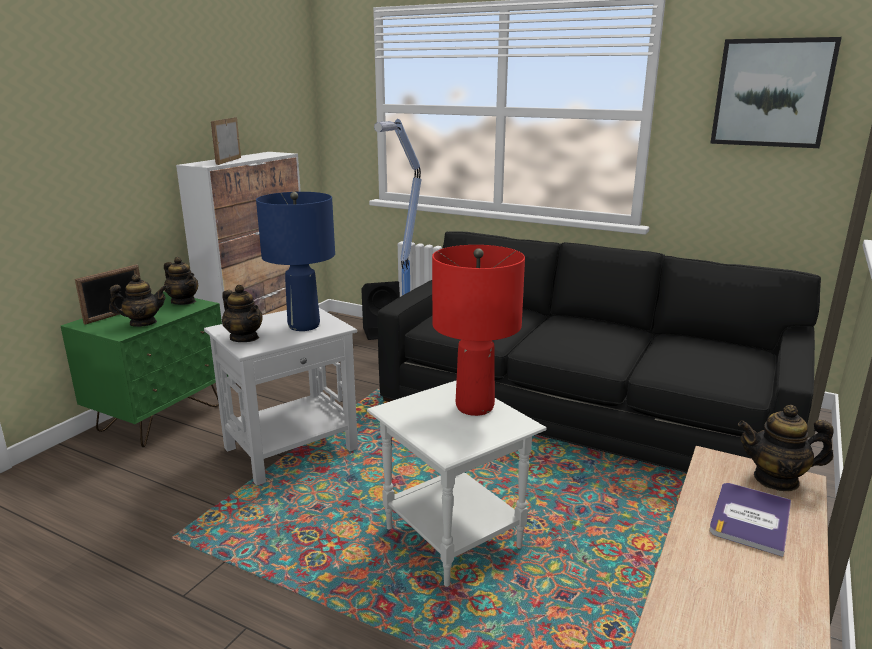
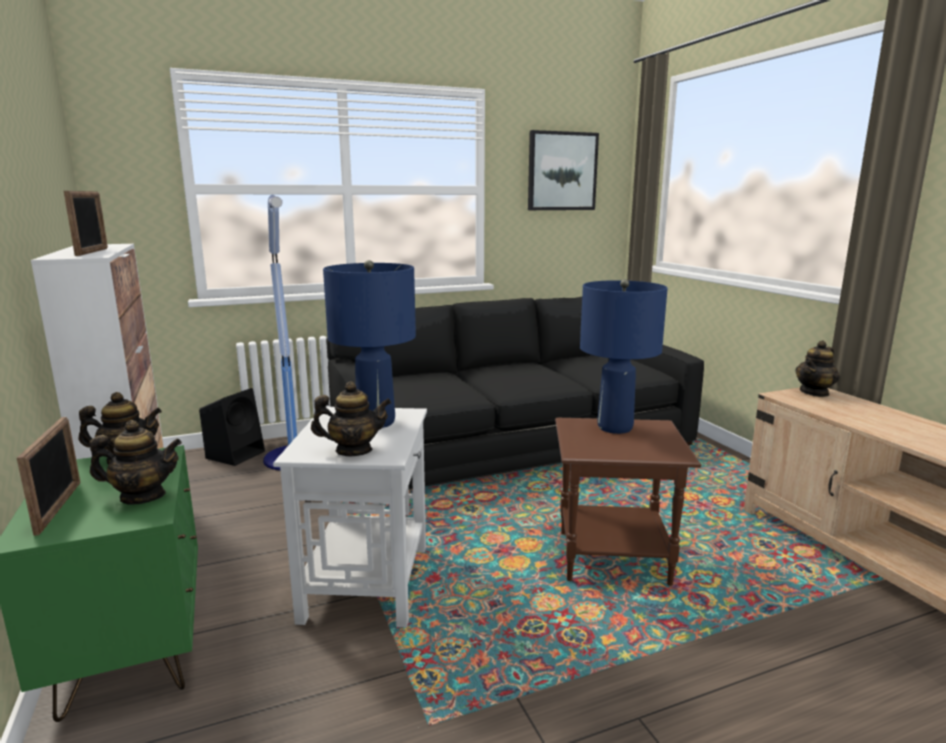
camera: 50 degrees left, 5 degrees down
(143, 323) = (143, 496): teapot -> teapot turned 60 degrees clockwise
(228, 161) = (92, 252): picture frame -> picture frame turned 150 degrees counterclockwise
(454, 539) = (614, 558): white side table -> brown side table
(475, 407) = (615, 427): red table lamp -> blue table lamp
(750, 518) = (854, 410): book -> none

